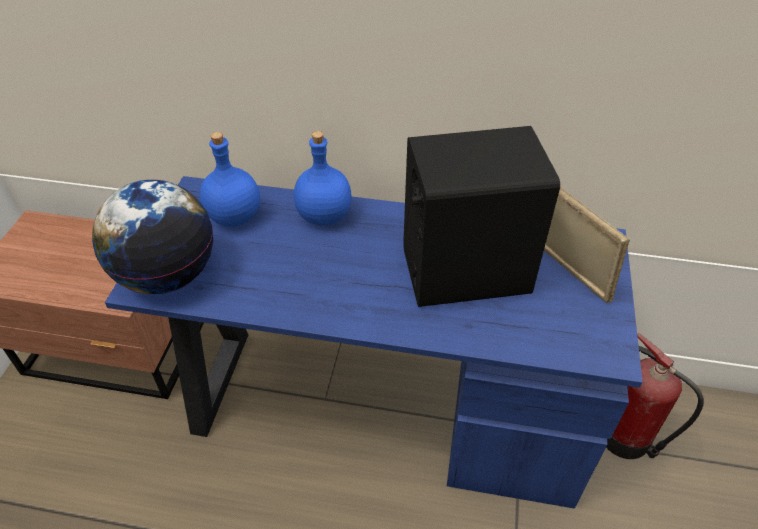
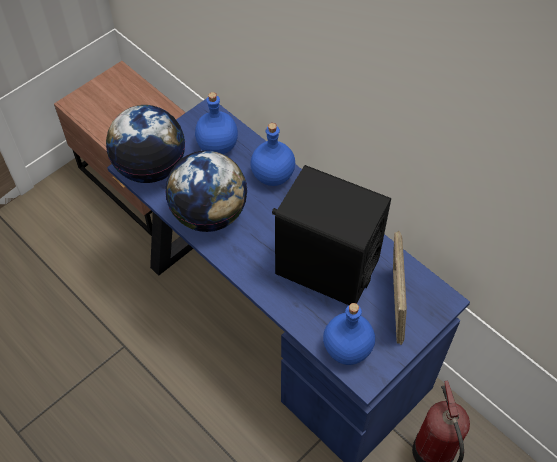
camera: 35 degrees right, 10 degrees up
(284, 288) = (209, 214): none -> globe
(564, 337) = (347, 348): none -> blue bottle

